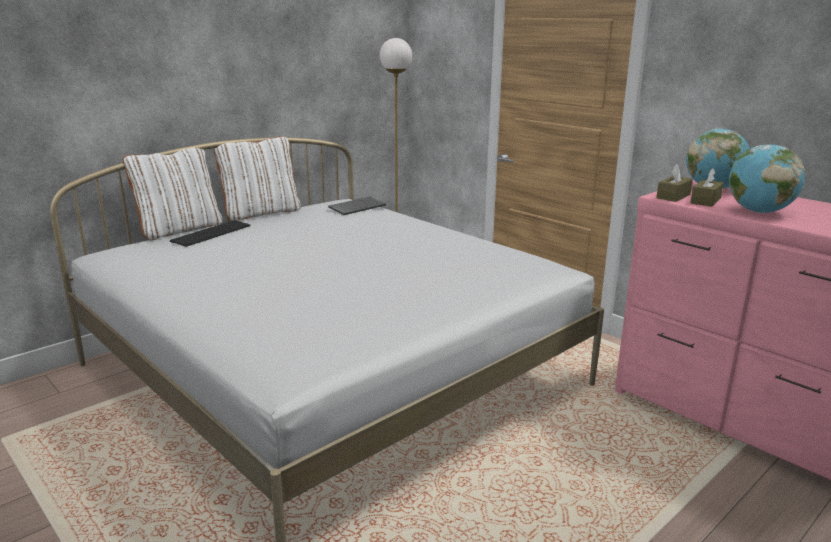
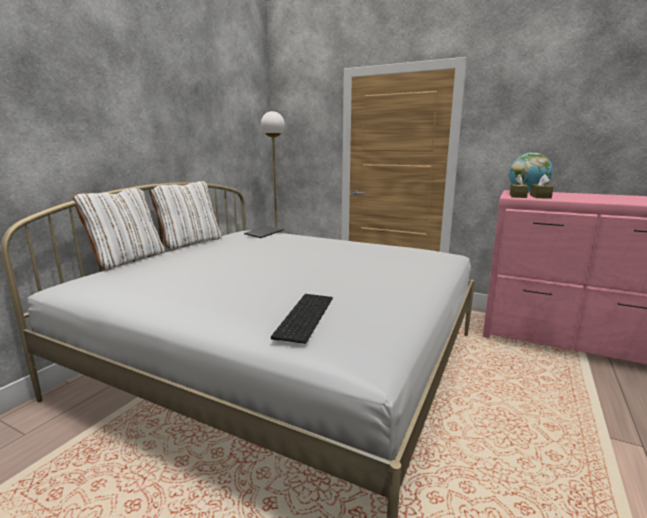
camera: 20 degrees left, 5 degrees down
(211, 233) = (162, 259): keyboard -> keyboard (303, 315)
(758, 212) = (581, 198): globe -> none

